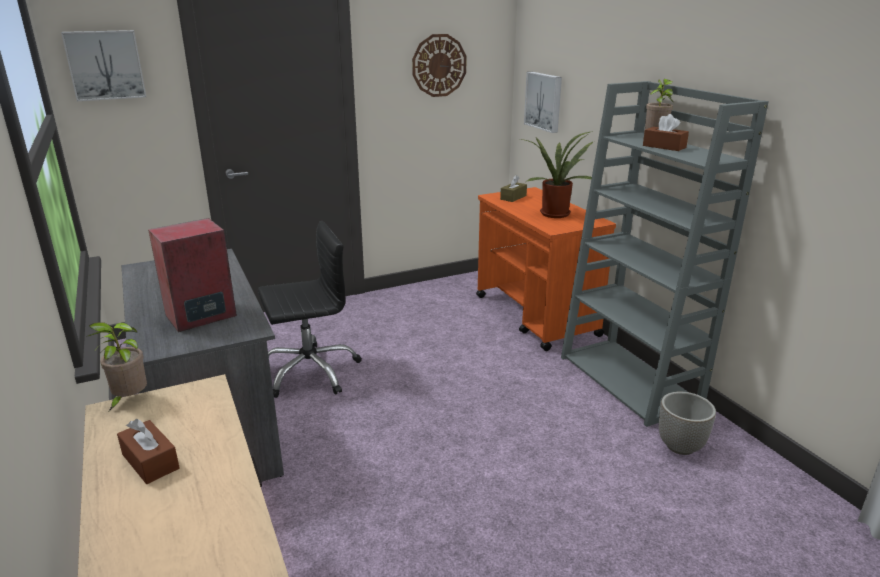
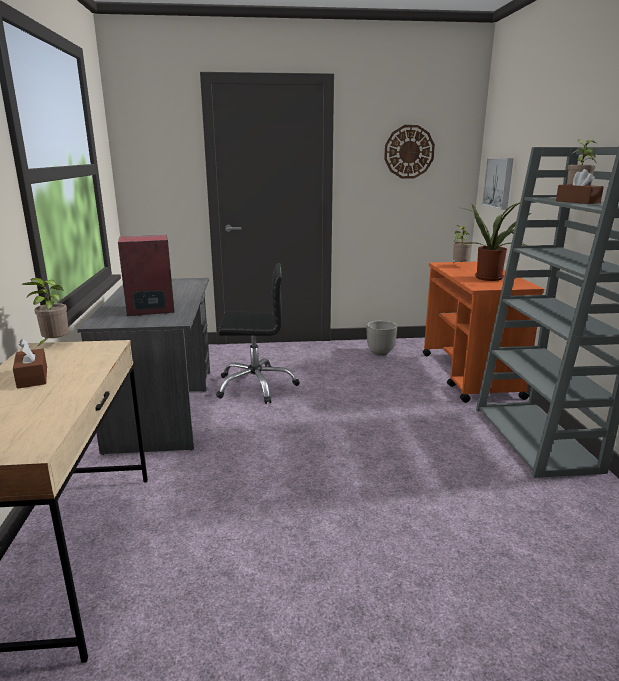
camera: 20 degrees right, 5 degrees down
(105, 65) = (147, 139): picture -> none
(513, 197) = (459, 266): brown tissue box -> potted plant
(680, 446) = (561, 500): planter -> planter (380, 352)

